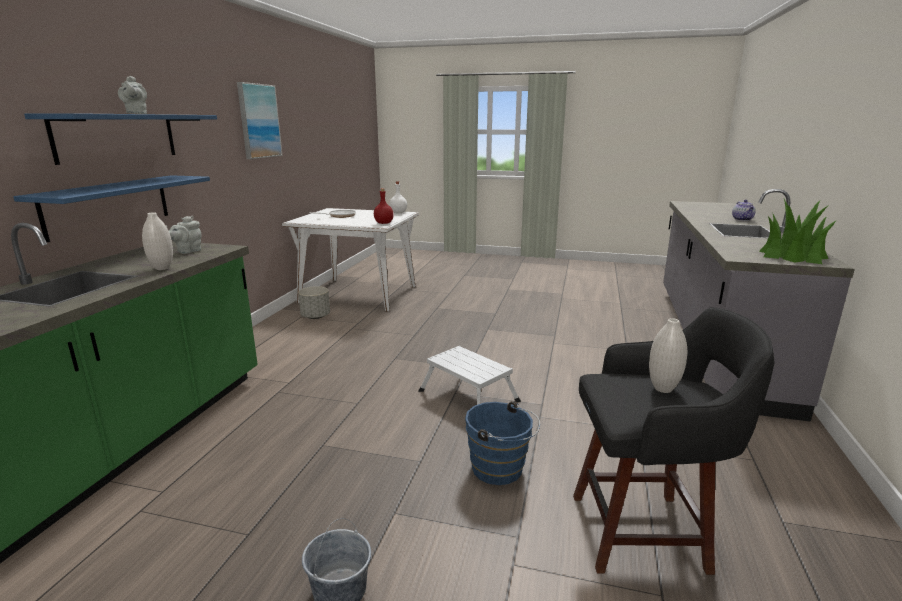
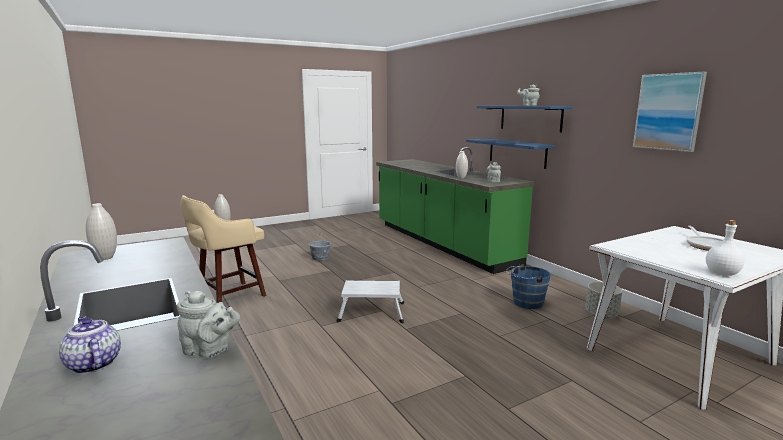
camera: 135 degrees right, 5 degrees down
(384, 223) = (625, 249): red bottle -> none
(500, 470) = (307, 292): blue bucket -> blue bucket (525, 302)
(644, 533) = (228, 297): black stool -> beige stool
(695, 215) = (209, 350): none -> grey teapot
(793, 255) = (105, 258): potted plant -> white vase

